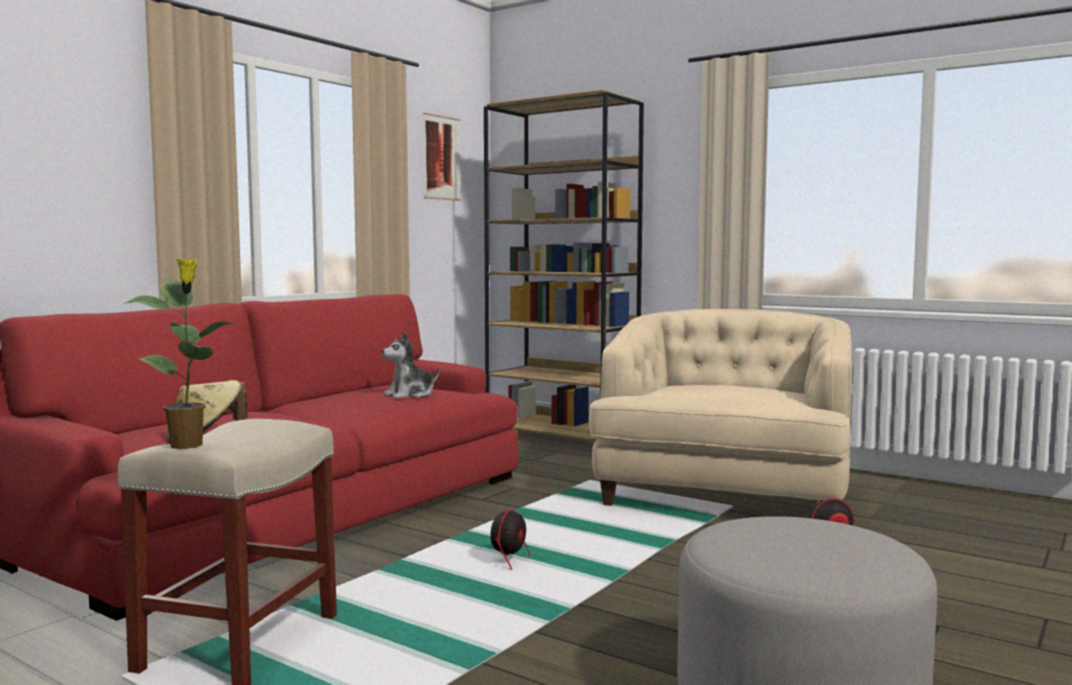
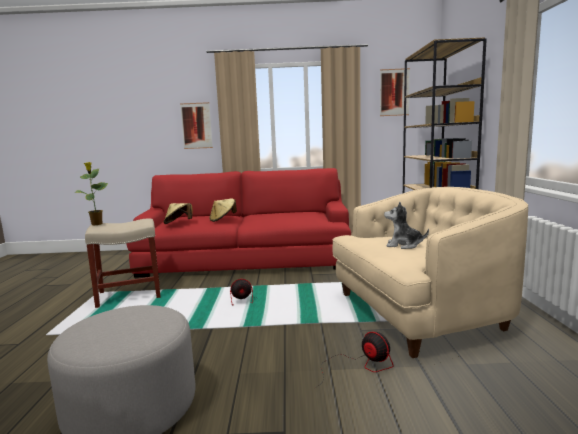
camera: 55 degrees right, 5 degrees up
(75, 180) = (196, 125): none -> picture
(280, 416) = (223, 219): none -> beige hat
(410, 395) = (291, 218): plush toy -> plush toy (403, 245)

